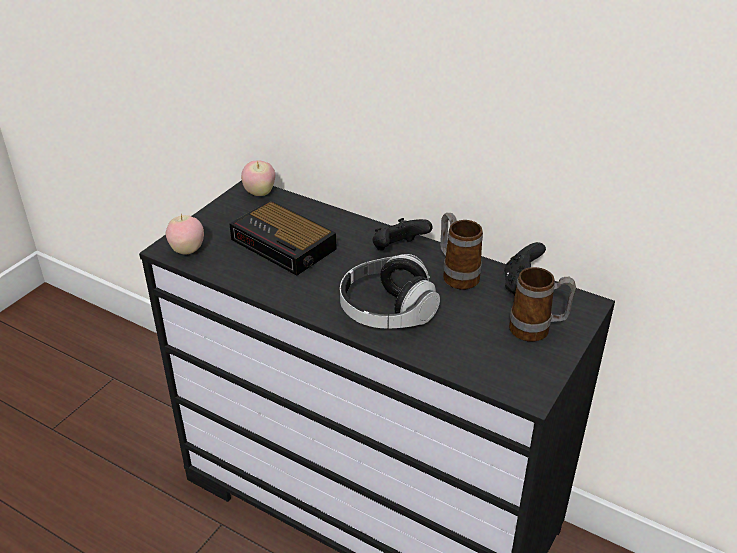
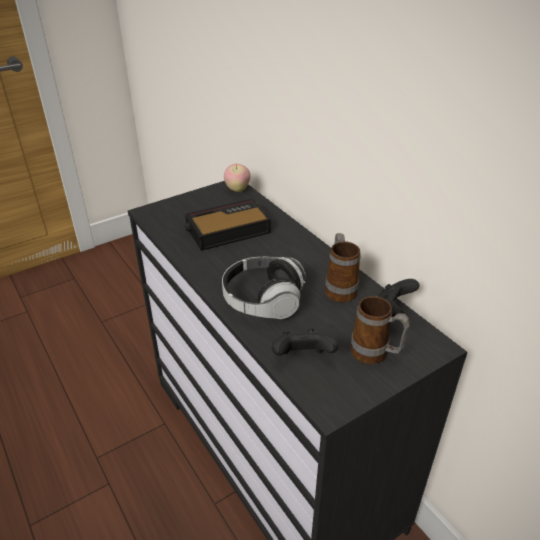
camera: 25 degrees right, 0 degrees up
(187, 251) = (158, 217): apple -> none
(285, 245) = (226, 230): alarm clock -> alarm clock turned 90 degrees clockwise
(398, 250) = (307, 256): black game controller -> black game controller (302, 358)

